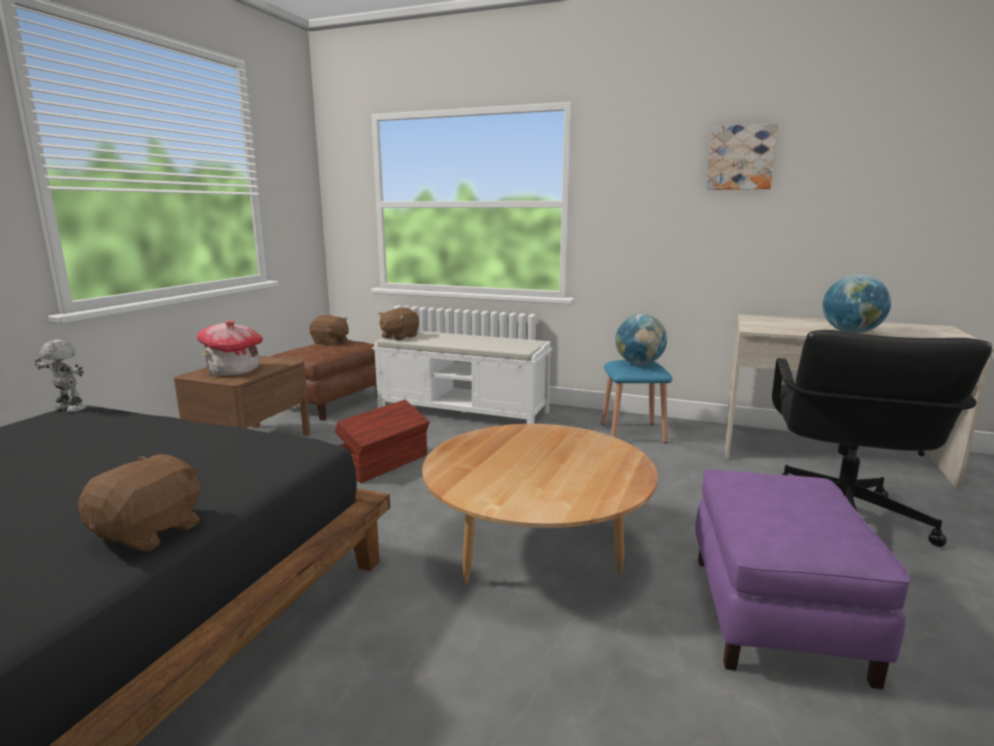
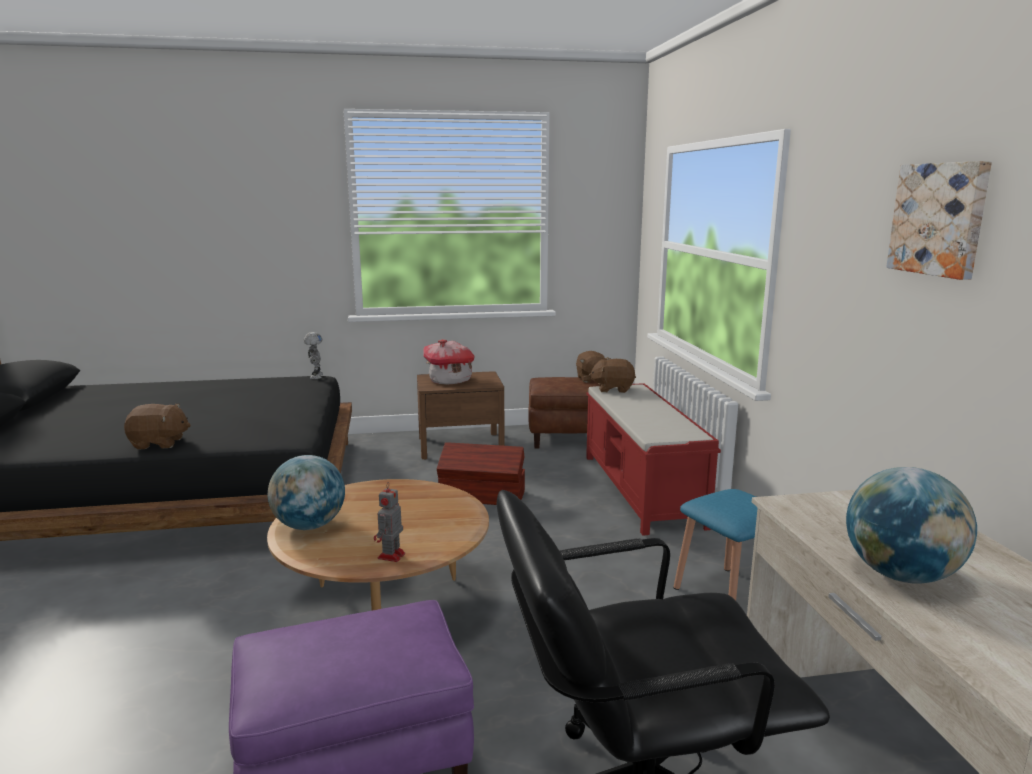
camera: 60 degrees right, 0 degrees up
(464, 411) = (642, 490): white bench -> red bench
(624, 470) = (390, 556): none -> toy robot
(639, 363) = (733, 502): globe -> globe (309, 526)

